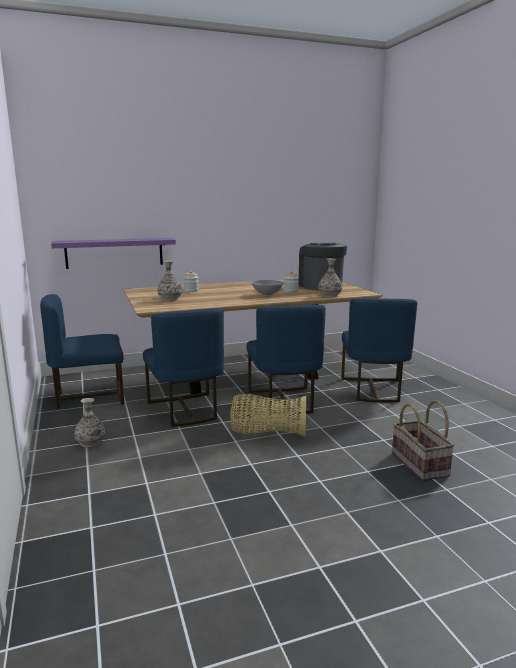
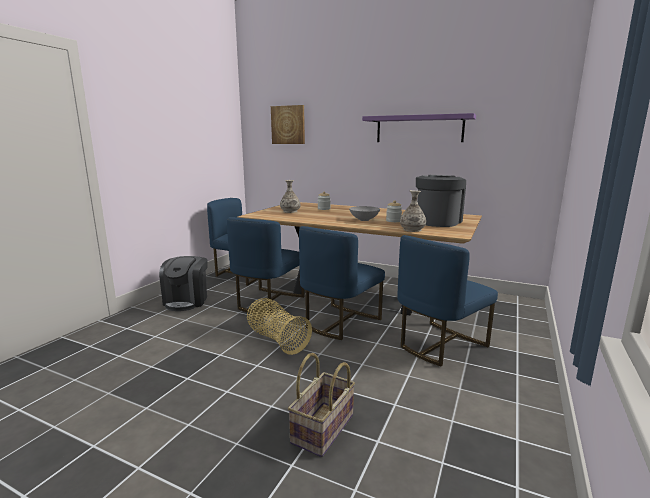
camera: 45 degrees right, 0 degrees up
(91, 442) = (187, 301): vase -> coffee machine
(101, 191) = (288, 125): none -> picture
(114, 253) = (294, 173): purple shelf -> purple shelf (419, 129)

